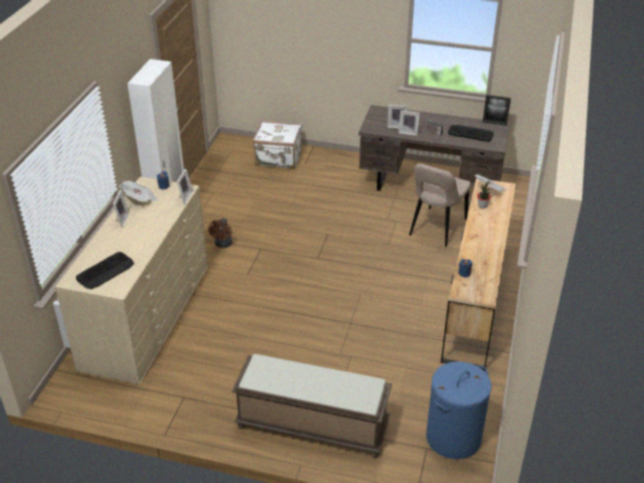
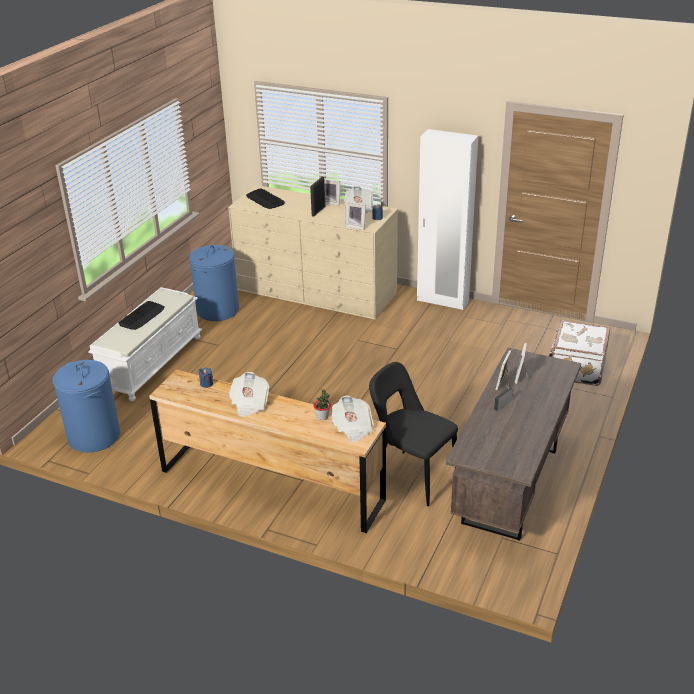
camera: 100 degrees right, 5 degrees down
(189, 392) = (217, 310): none -> blue laundry basket
(223, 244) = (408, 328): brown fan -> none
(311, 426) = (151, 363): brown bench -> white bench
(436, 229) = (412, 476): beige chair -> black chair
(470, 133) = (500, 436): keyboard -> keyboard (142, 316)
(482, 244) = (249, 404): none -> newspaper
(494, 123) = (529, 465): picture frame -> picture frame (318, 211)

